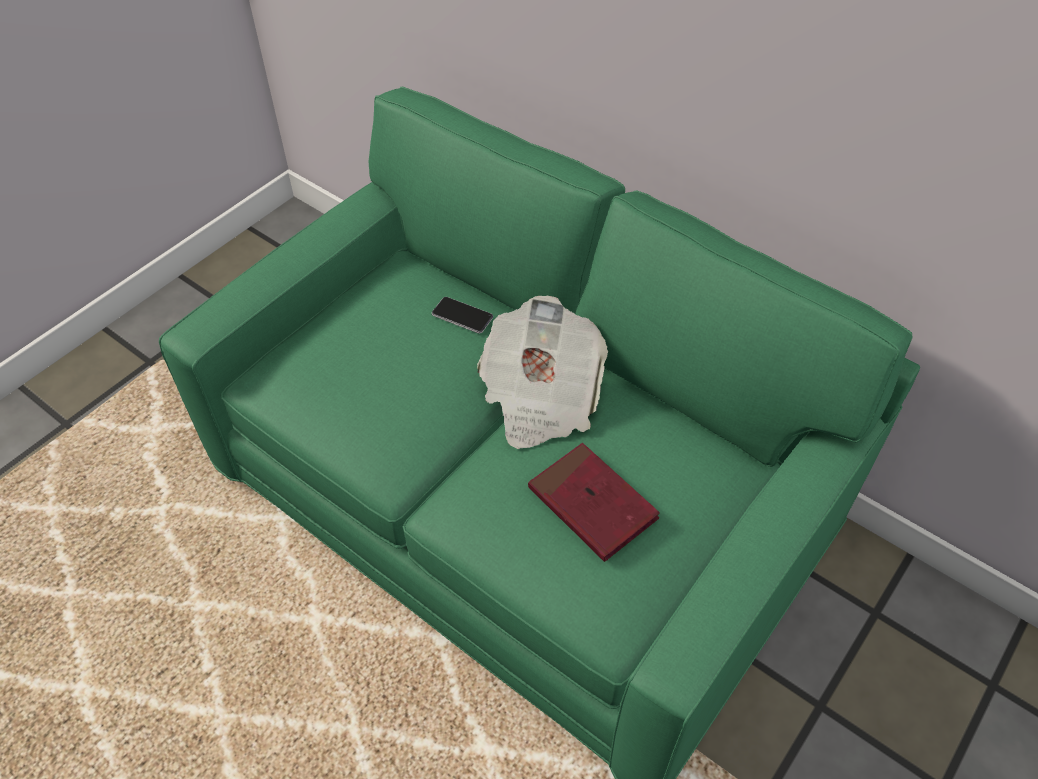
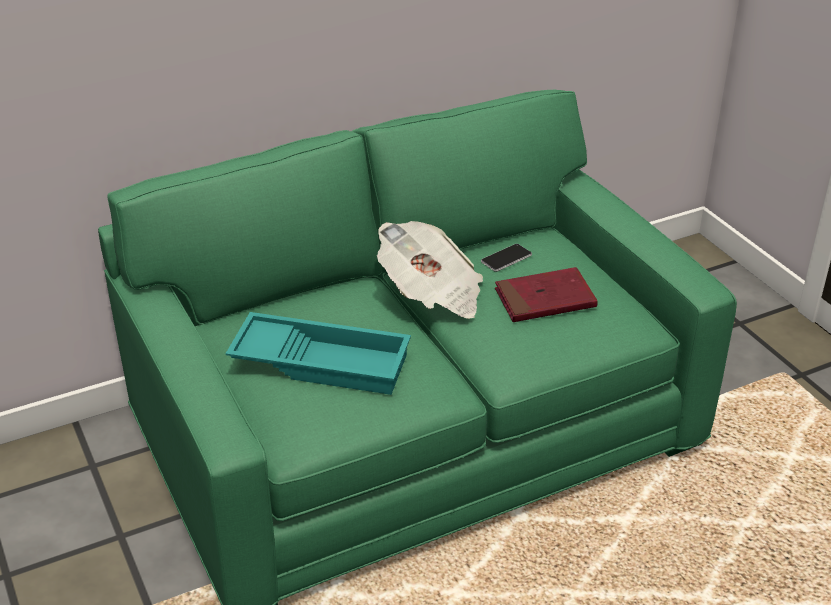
camera: 65 degrees left, 15 degrees down
(379, 354) = (322, 361): none -> turquoise tray
(462, 316) = (316, 307): phone -> phone (506, 259)

